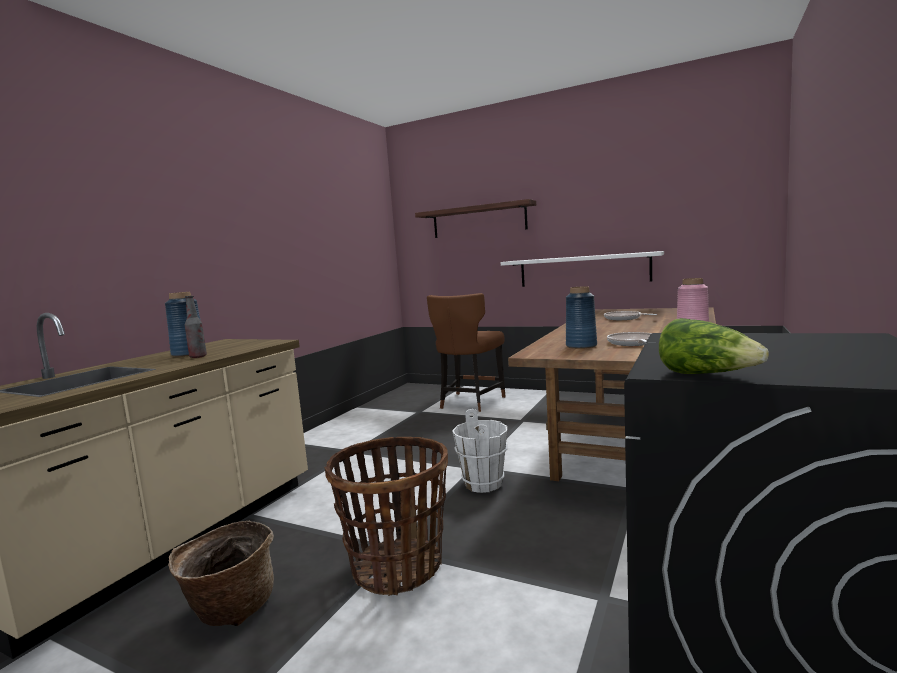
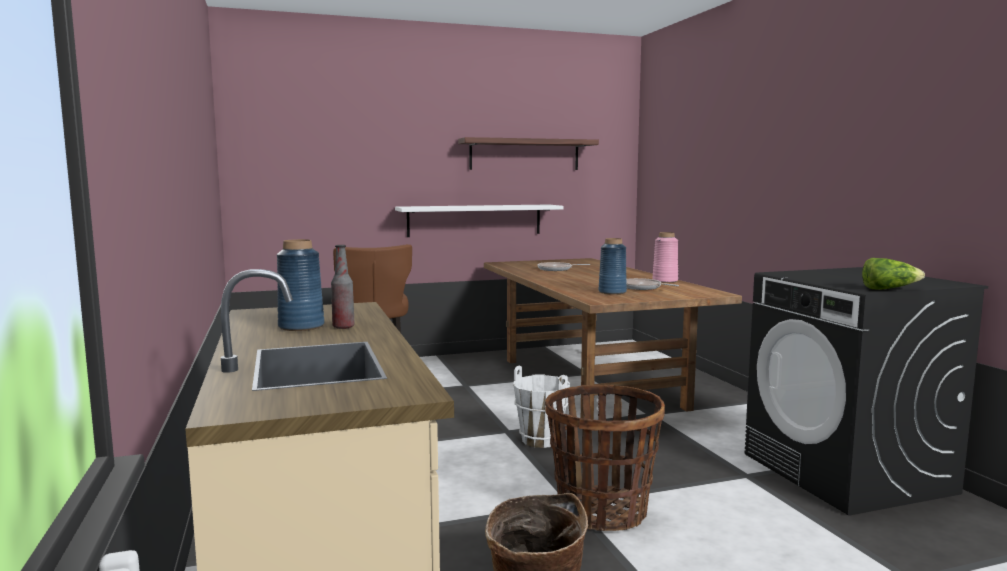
camera: 45 degrees left, 0 degrees up
(478, 220) = (353, 154): shelf -> shelf (524, 154)

